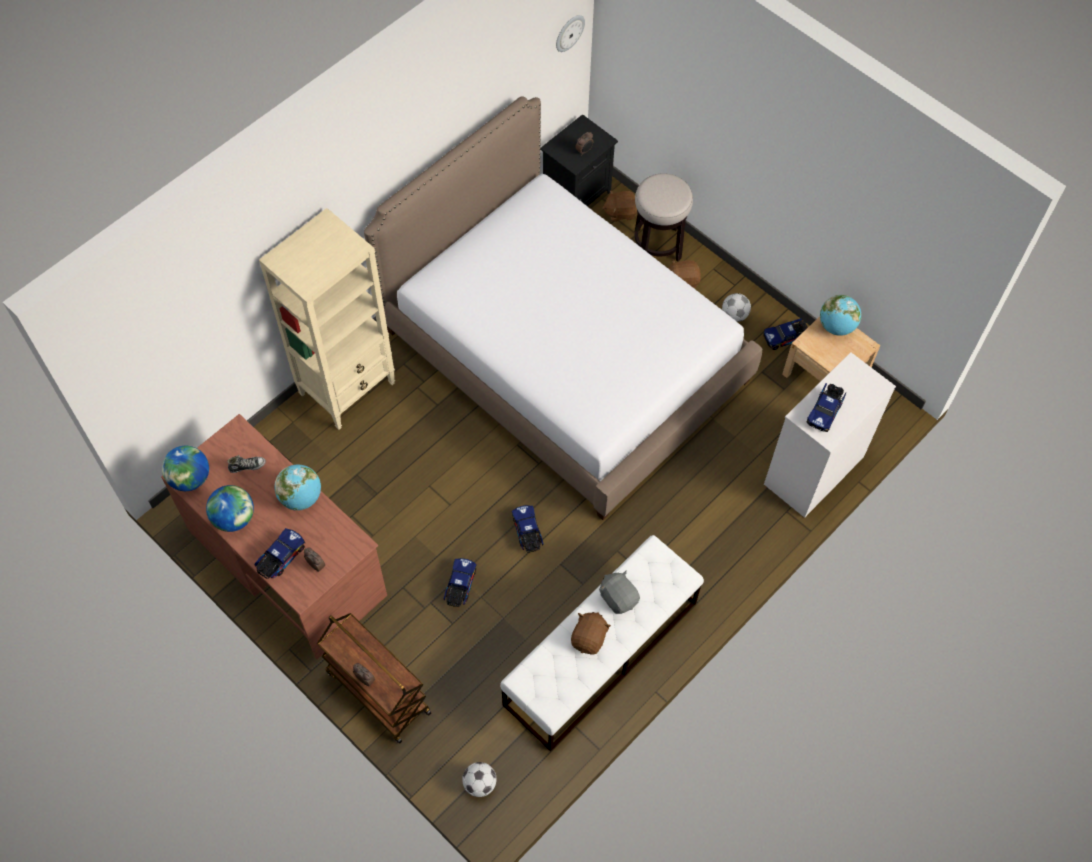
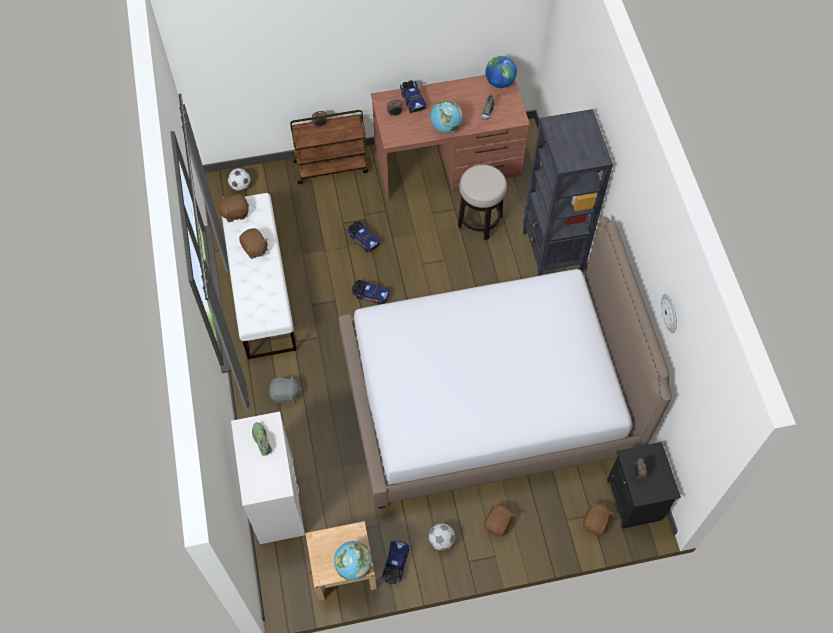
camera: 125 degrees right, 0 degrees up
(234, 518) = (456, 91): globe -> none
(348, 388) = (552, 253): beige bookcase -> black bookcase
(558, 697) = (235, 213): none -> brown plush toy
(569, 32) = (708, 432): wall clock -> wall clock (670, 313)
(618, 597) = (266, 279): grey plush toy -> grey plush toy (285, 394)
(657, 245) = (545, 529): stool -> stool (479, 221)
(825, 411) = (262, 440): toy truck -> shoe

